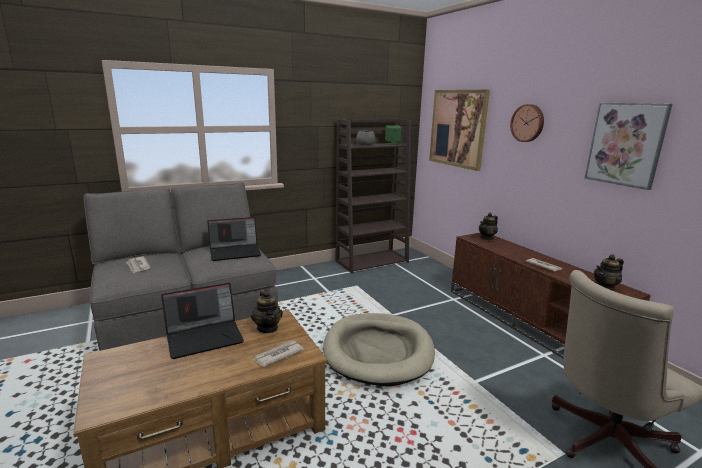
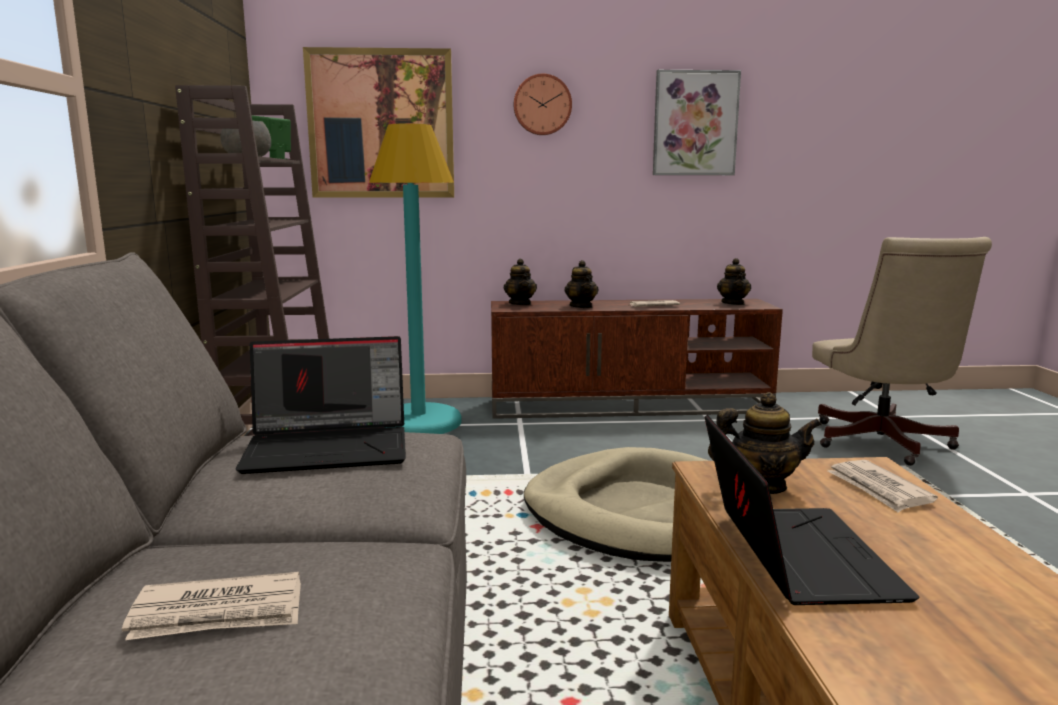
camera: 65 degrees left, 5 degrees down
(236, 252) = (330, 447): laptop -> laptop turned 75 degrees clockwise
(422, 277) = (418, 422): none -> turquoise floor lamp
(505, 250) = (581, 306): none -> teapot

